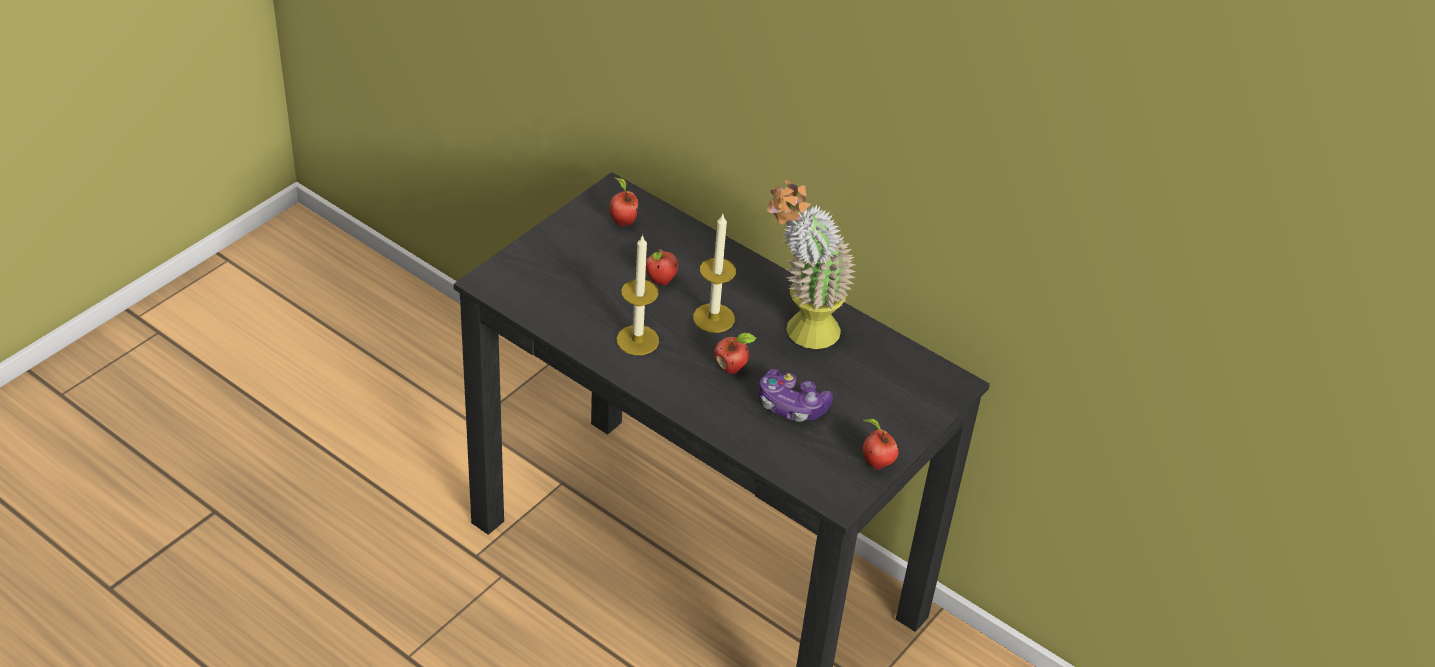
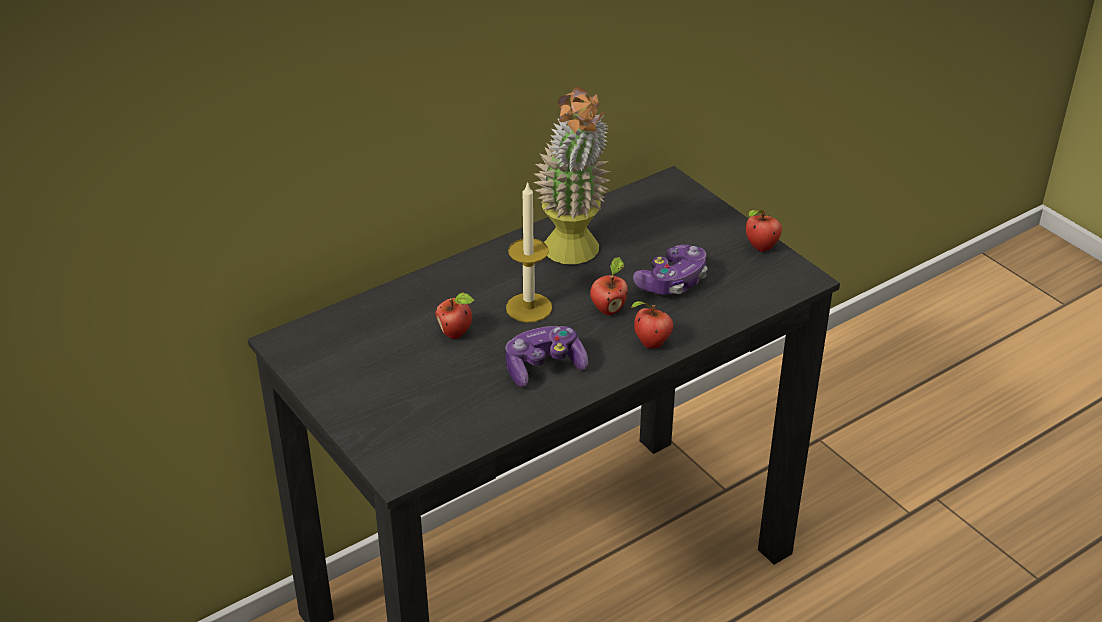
camera: 70 degrees left, 5 degrees down
(622, 221) = (341, 344): apple -> apple (650, 344)
(637, 340) = (544, 367): candle -> game controller

